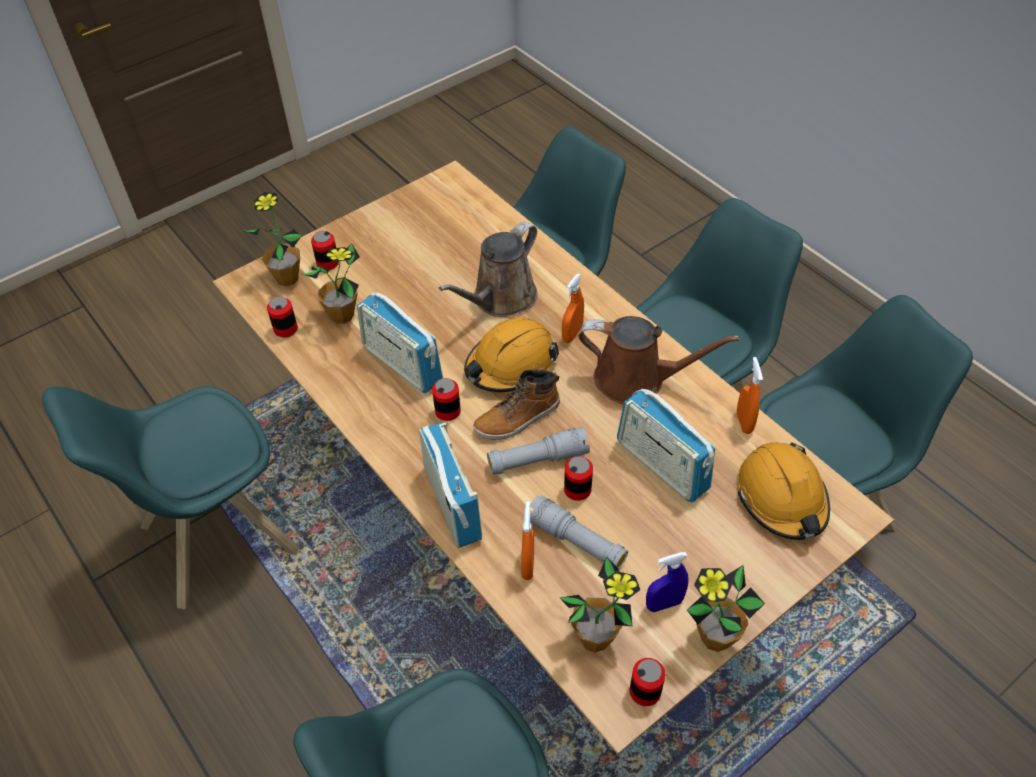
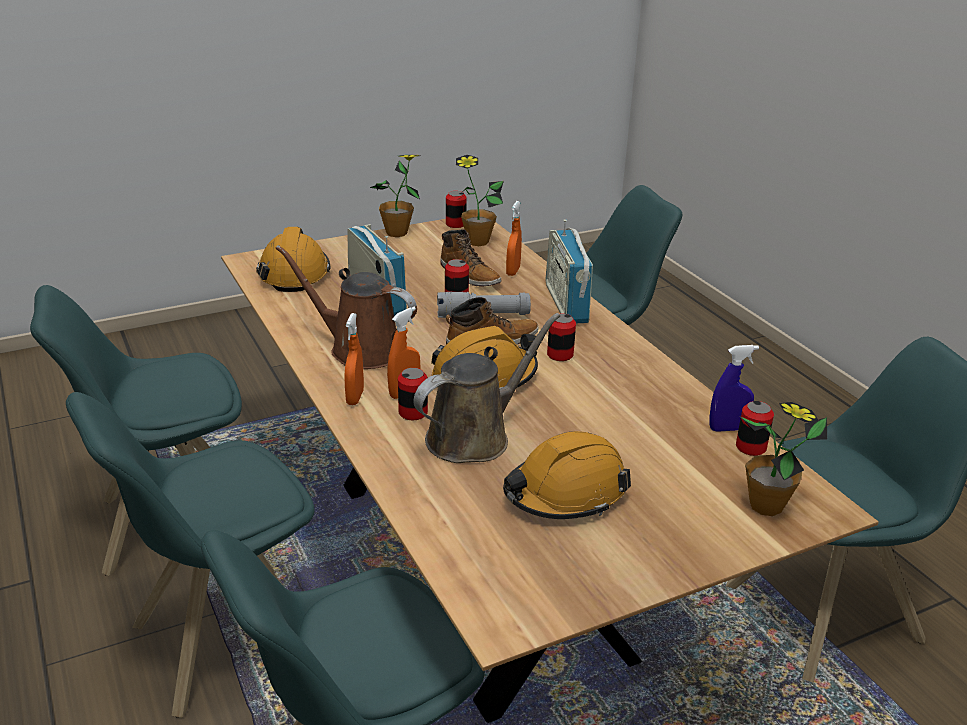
camera: 170 degrees left, 20 degrees down
(327, 263) = (709, 516): can -> can (413, 412)
(342, 315) = (679, 450): potted plant -> none
(402, 364) = (604, 395): radio -> none
(425, 263) = (565, 493): none -> orange hard hat
(576, 541) = (470, 276): grey flashlight -> boot
(664, 604) = (422, 247): blue spray bottle -> blue spray bottle (727, 429)
(744, 422) = (282, 311): orange spray bottle -> orange spray bottle (355, 397)

